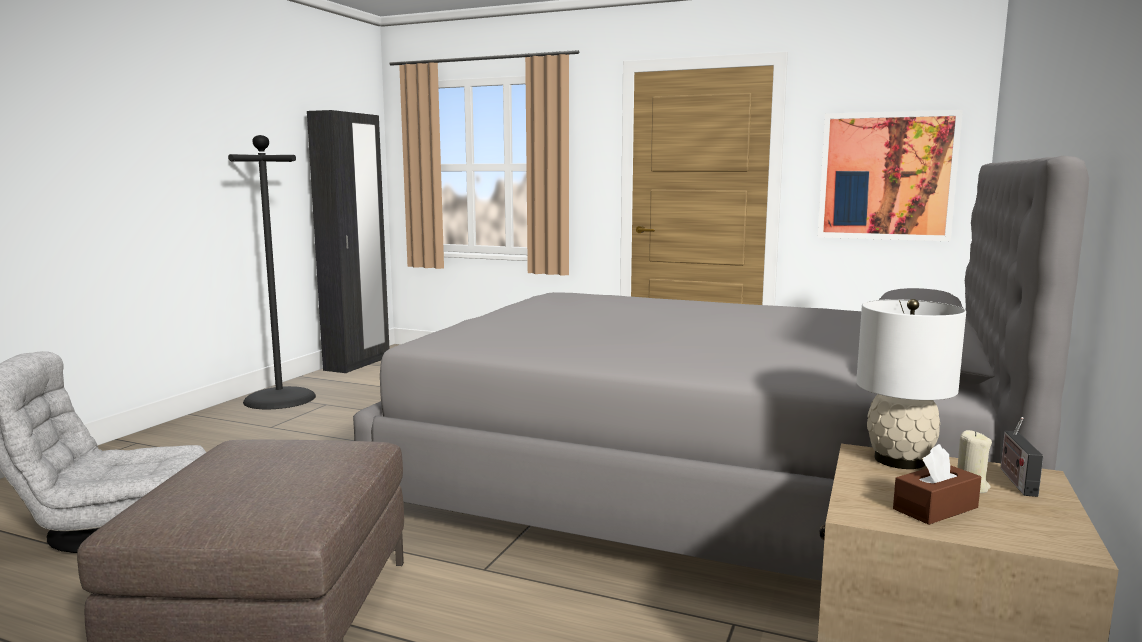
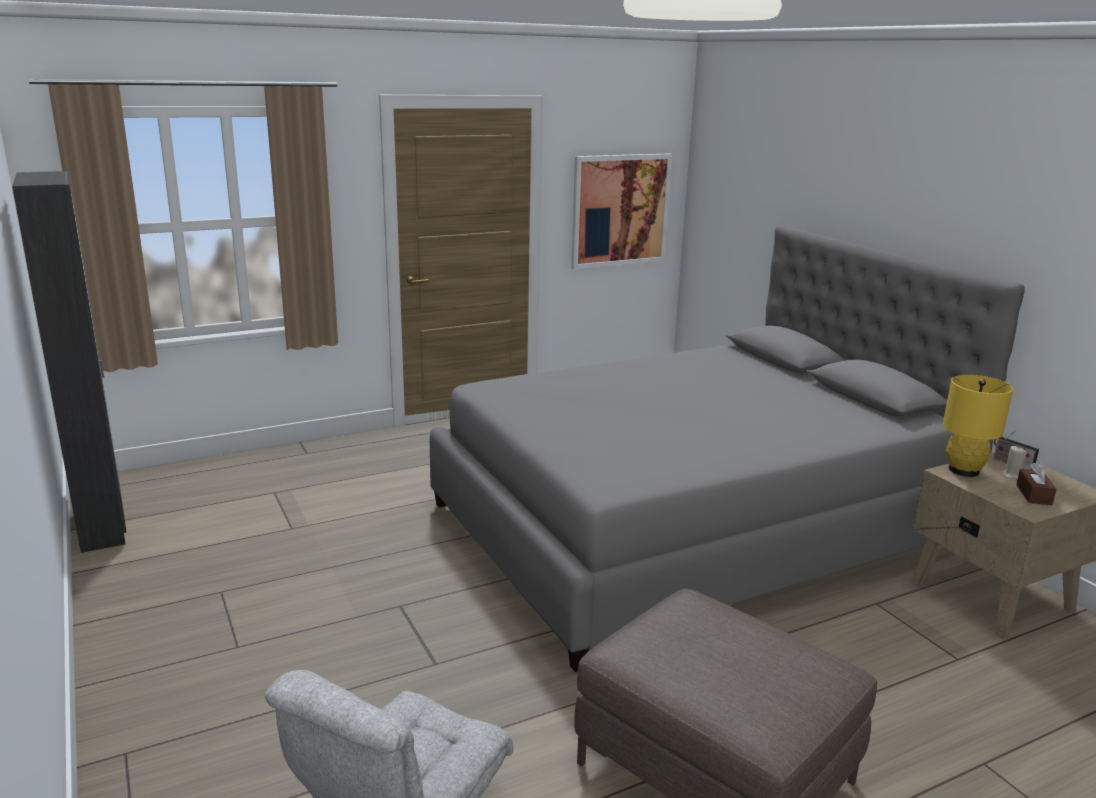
camera: 50 degrees left, 10 degrees up
(280, 399) = (141, 612): black clothes rack -> none
(899, 460) = (963, 470): white table lamp -> yellow table lamp

